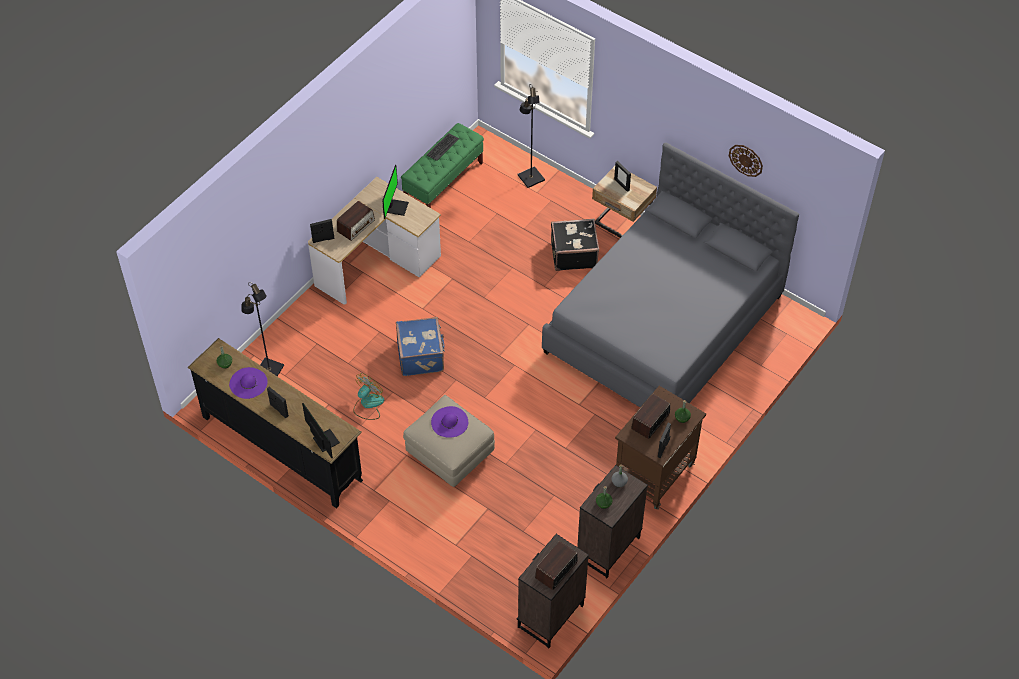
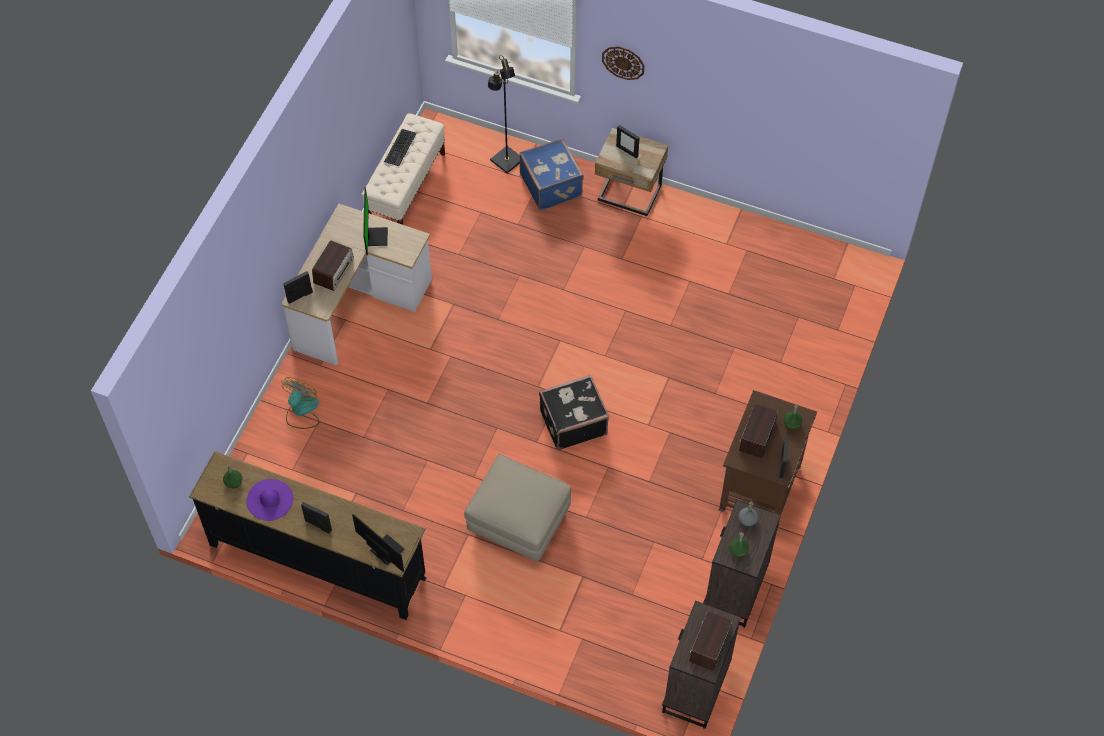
camera: 15 degrees left, 5 degrees up
(269, 370) = (271, 467): black floor lamp -> none
(368, 405) = (403, 483): fan -> fan (301, 411)
(421, 355) = (447, 407): blue suitcase -> blue suitcase (552, 185)
(443, 182) = (406, 187): green bench -> beige bench
(449, 422) = (516, 487): purple hat -> none
(573, 254) = (585, 243): black suitcase -> black suitcase (572, 422)
(664, 324) = (714, 305): grey bed -> none
(746, 160) = (785, 99): wall clock -> wall clock (623, 62)

